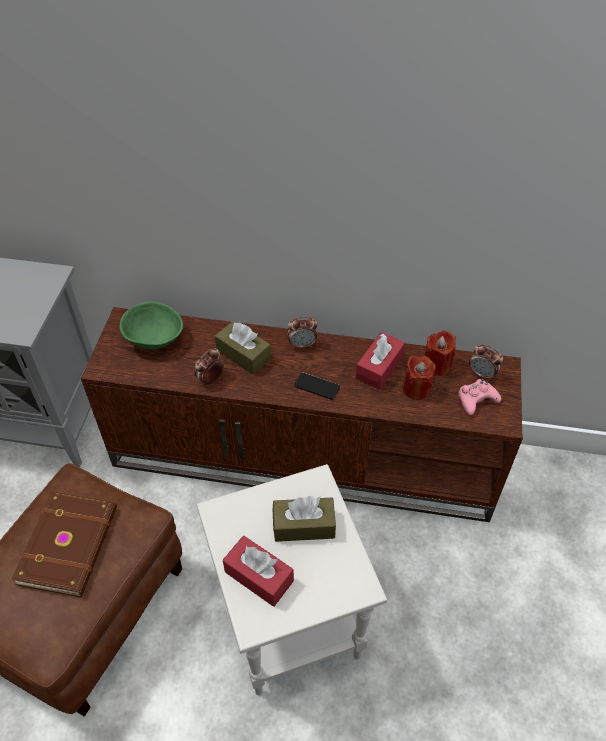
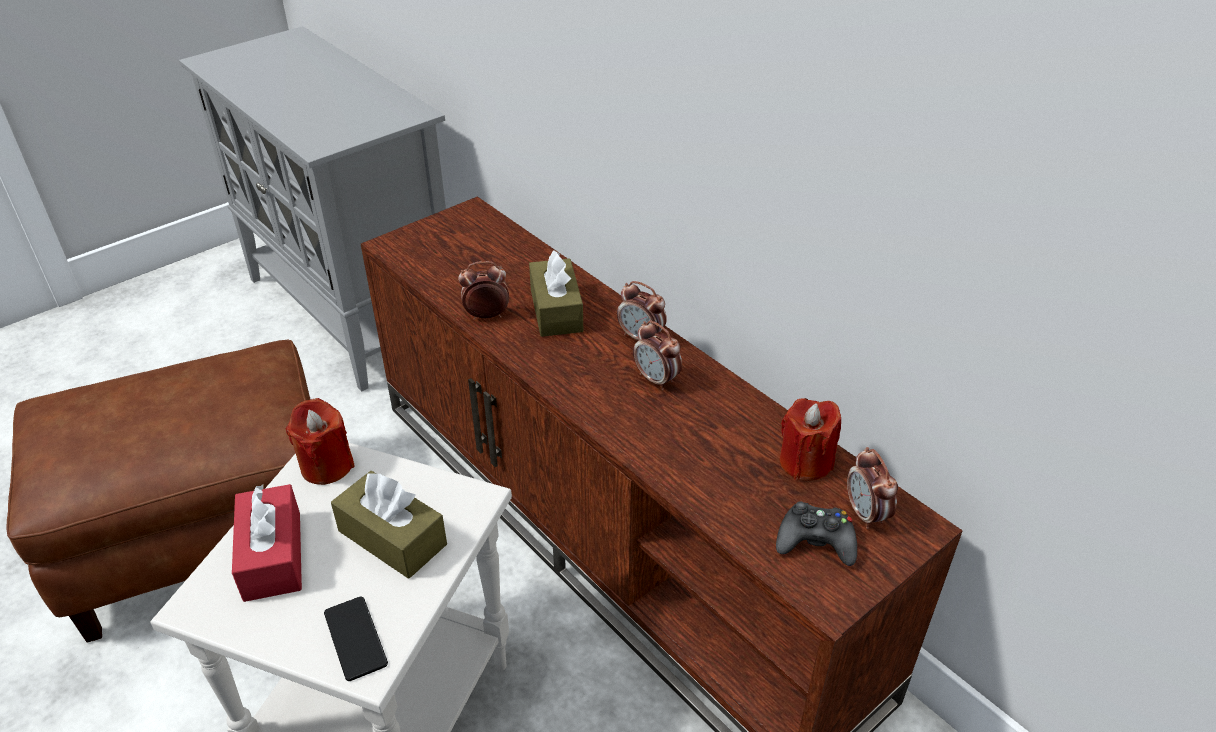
camera: 40 degrees right, 10 degrees down
(70, 545) = (188, 412): brown book -> none
(154, 339) = (479, 245): green bowl -> none
(317, 386) = (602, 392): phone -> phone (355, 638)
(334, 363) = (656, 380): none -> alarm clock
(379, 367) = (714, 418): red tissue box -> none
(416, 388) = (737, 472): red candle -> red candle (326, 466)
(476, 400) = (815, 541): pink game controller -> black game controller

